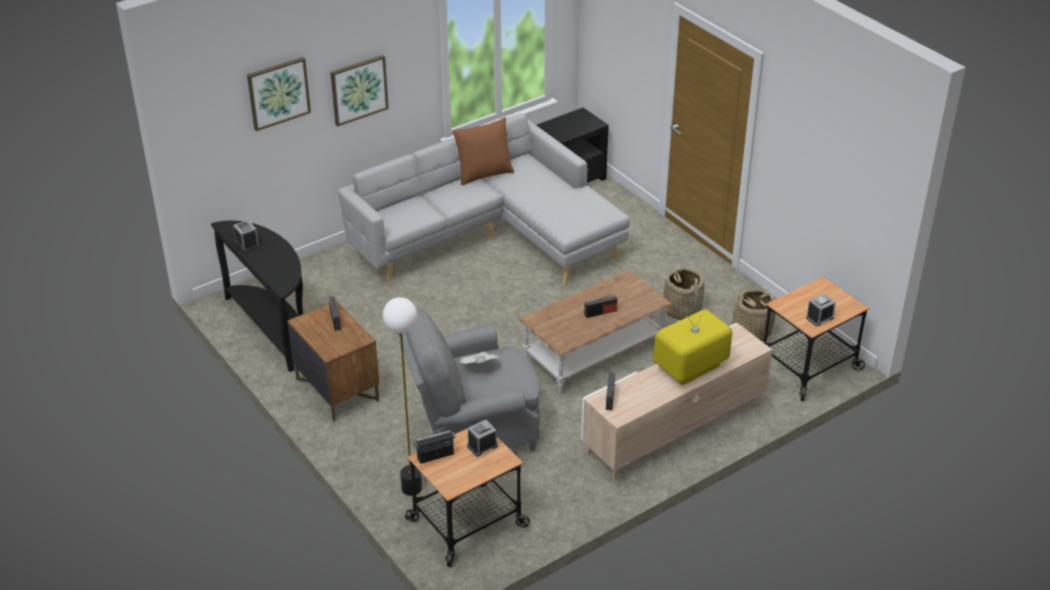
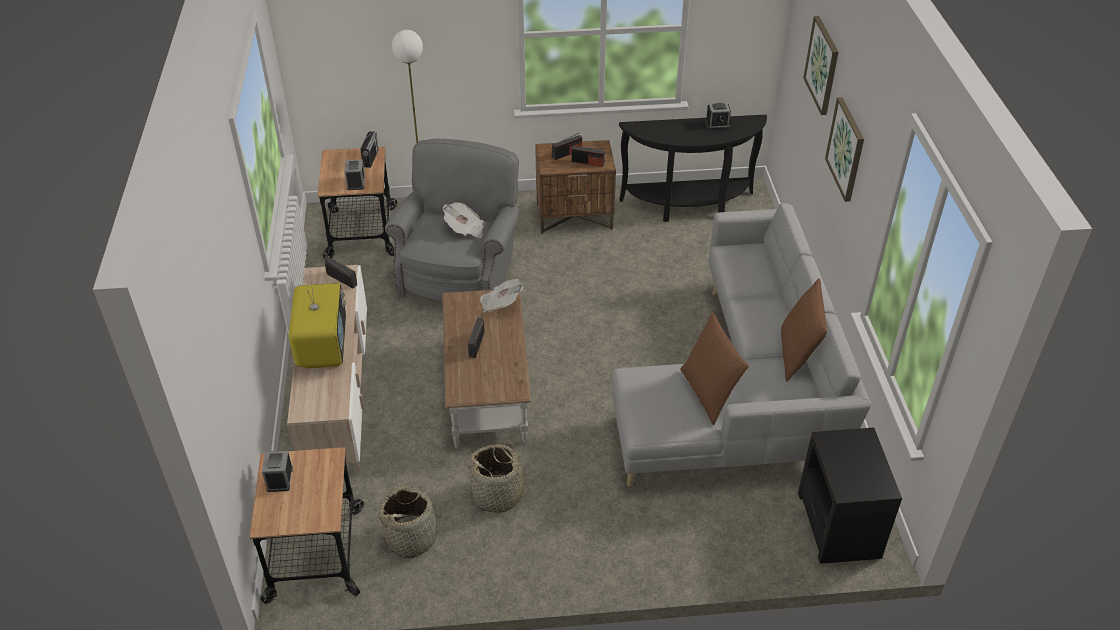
camera: 120 degrees right, 5 degrees up
(329, 337) = (567, 153): none -> radio
(546, 319) = (500, 304): none -> newspaper
(553, 197) = (709, 393): none -> brown pillow

